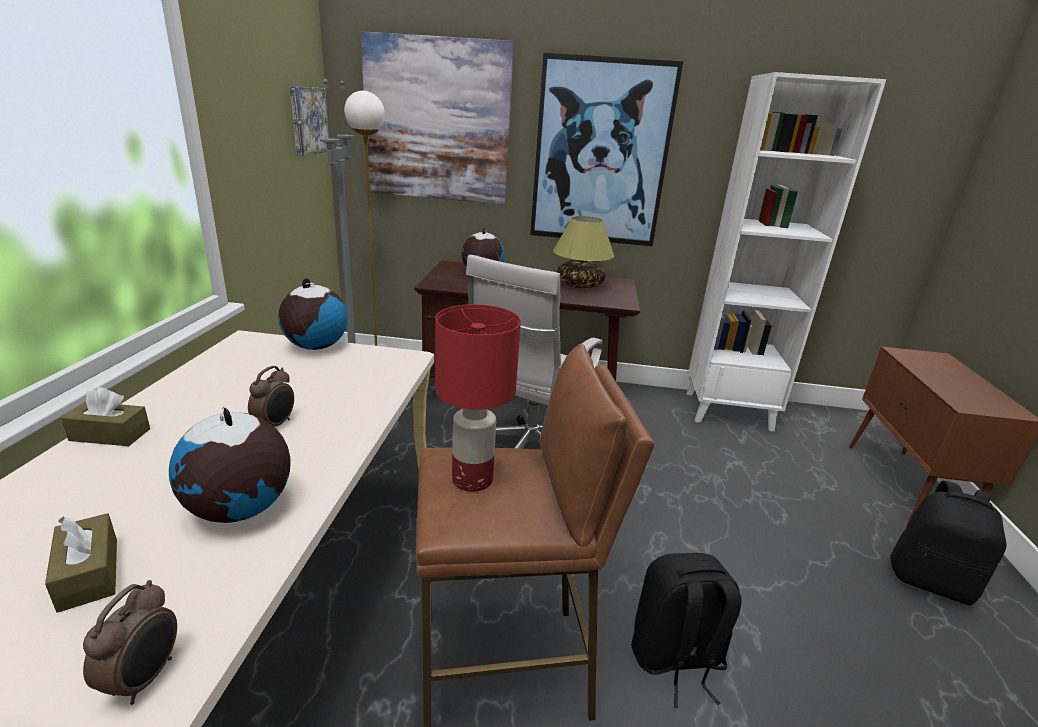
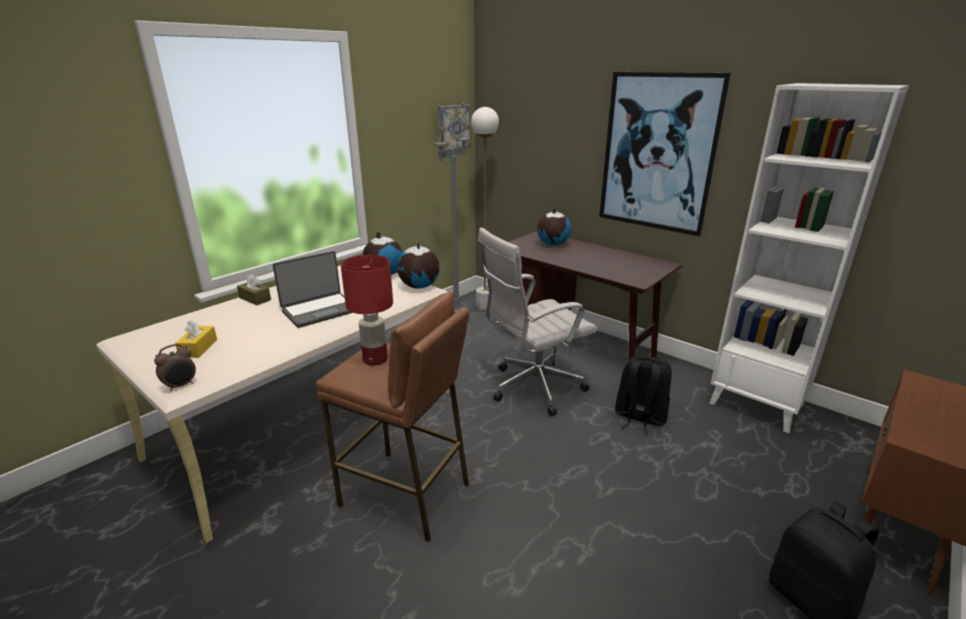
camera: 35 degrees right, 0 degrees up
(89, 573) = (198, 348): brown tissue box -> yellow tissue box
(239, 510) = (266, 342): globe -> globe (419, 287)
(276, 425) = (320, 310): alarm clock -> laptop
(437, 121) = (539, 126): picture -> none
(579, 285) = (622, 262): table lamp -> none
(675, 659) = (510, 539): black backpack -> black backpack (639, 417)

